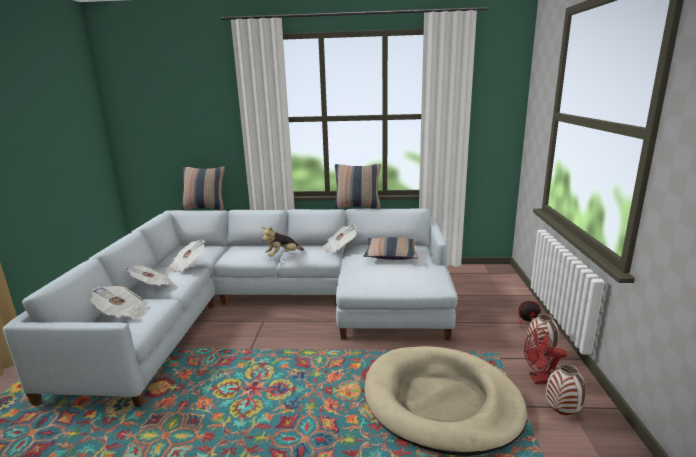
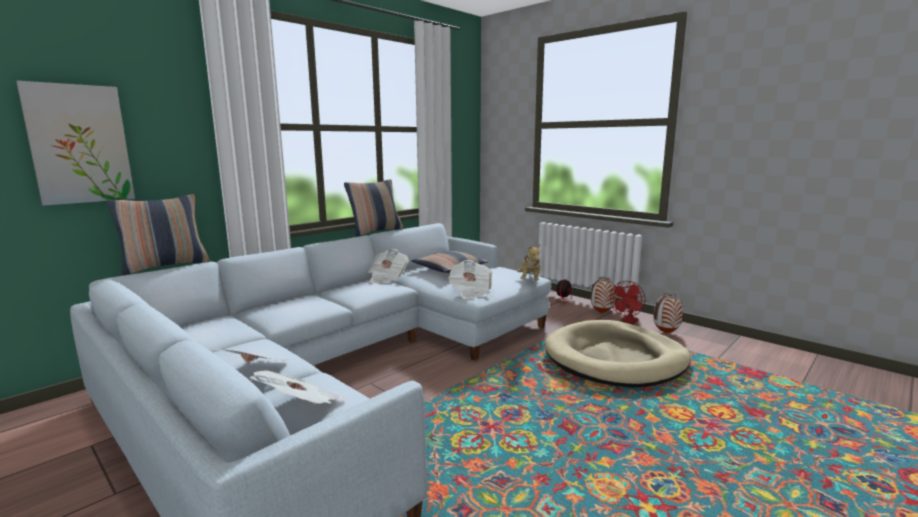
camera: 50 degrees left, 5 degrees down
(178, 134) = (79, 144): none -> picture
(187, 266) = (243, 342): newspaper -> newspaper (470, 292)
(282, 255) = (345, 298): plush toy -> plush toy (530, 280)

